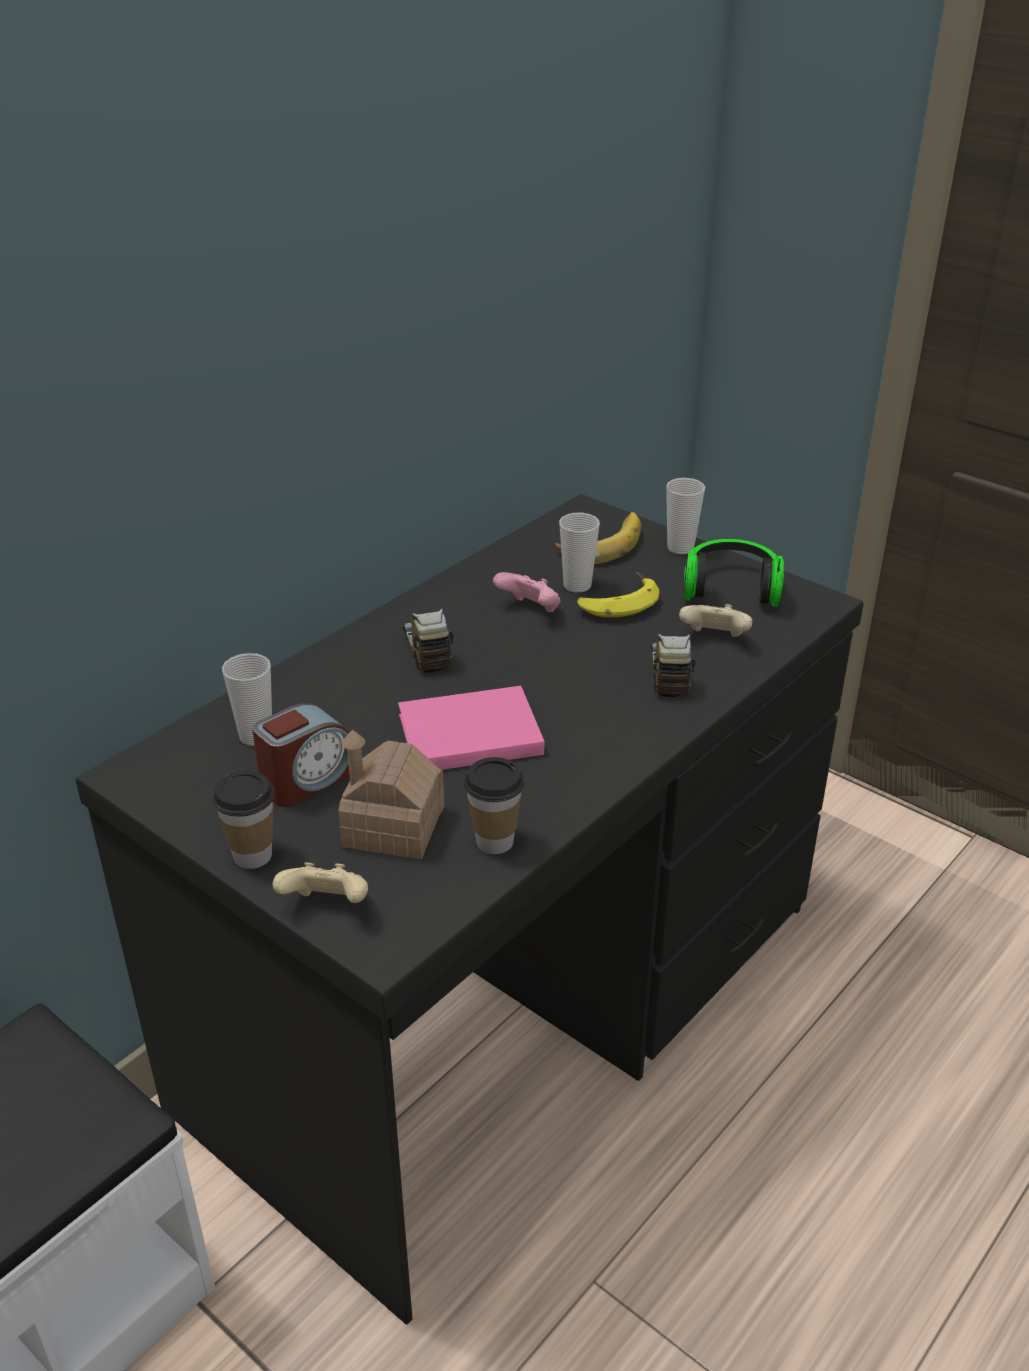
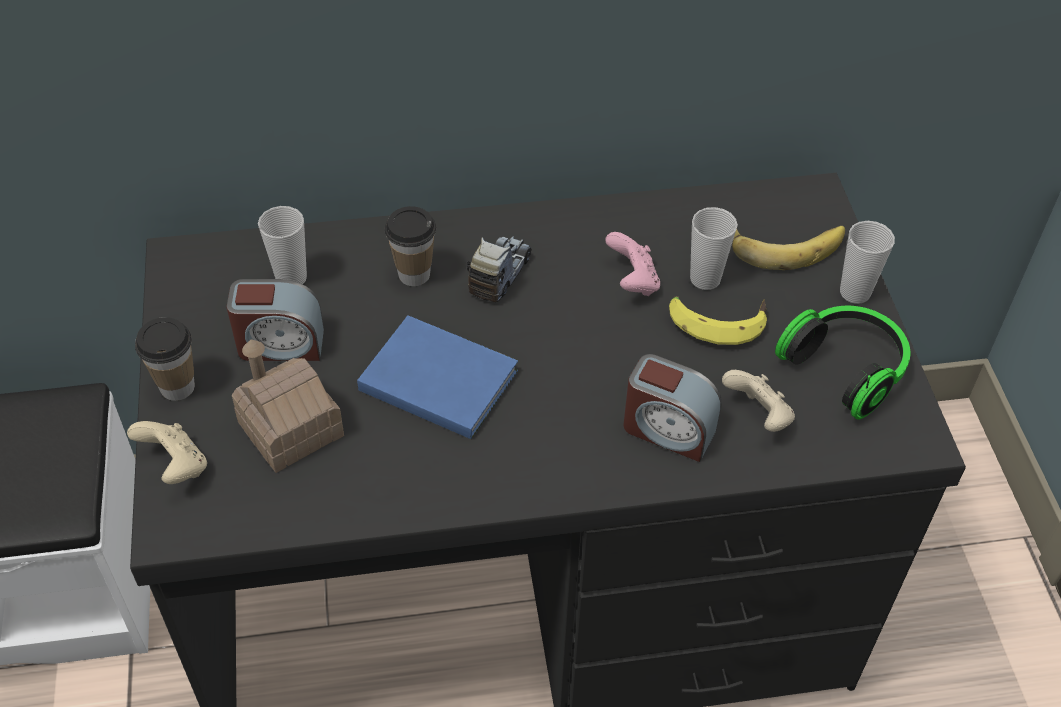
camera: 40 degrees right, 15 degrees up
(466, 734) = (436, 377): pink book -> blue book
(494, 841) = (342, 495): cup -> cup (414, 274)
(669, 676) = (668, 429): toy truck -> alarm clock

